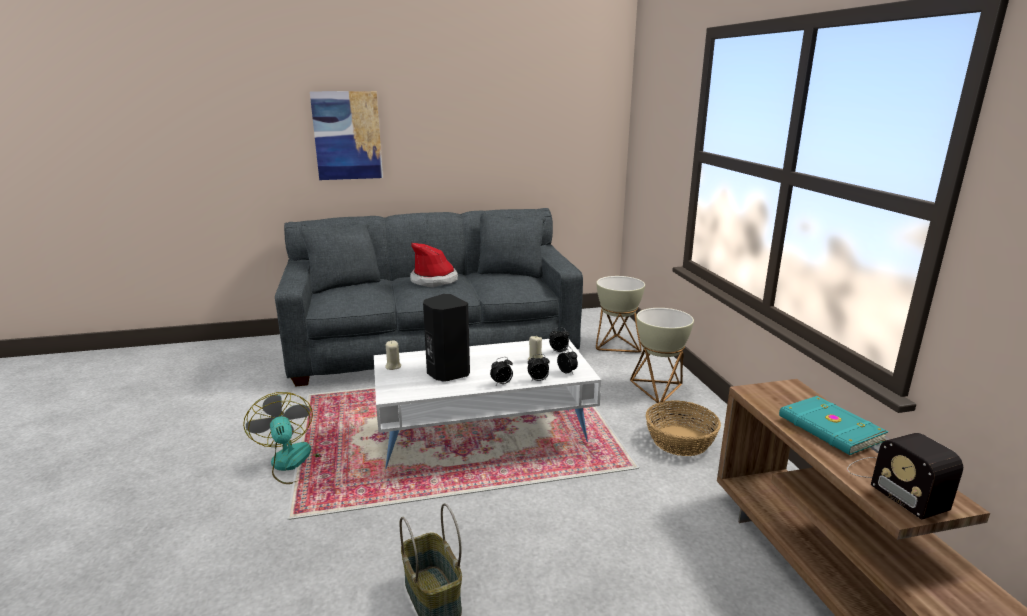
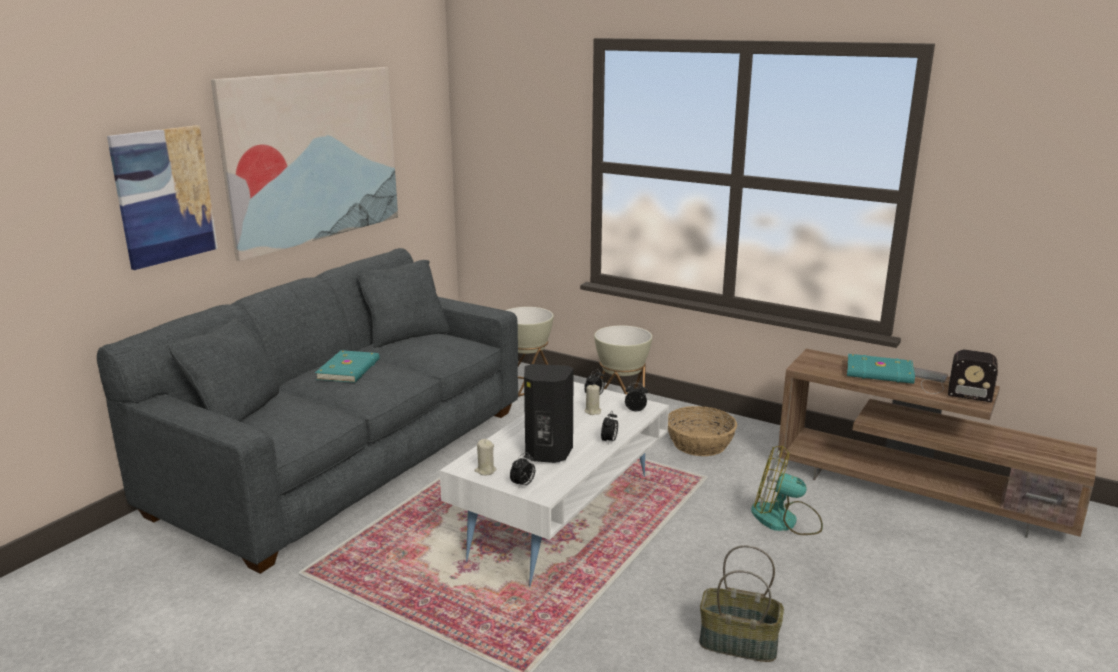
camera: 45 degrees left, 0 degrees up
(294, 463) = (429, 637): fan -> fan (785, 520)
(434, 280) = (349, 369): hat -> turquoise book
(476, 125) = (313, 157): none -> picture
(538, 380) = (629, 426): alarm clock -> alarm clock (523, 485)

